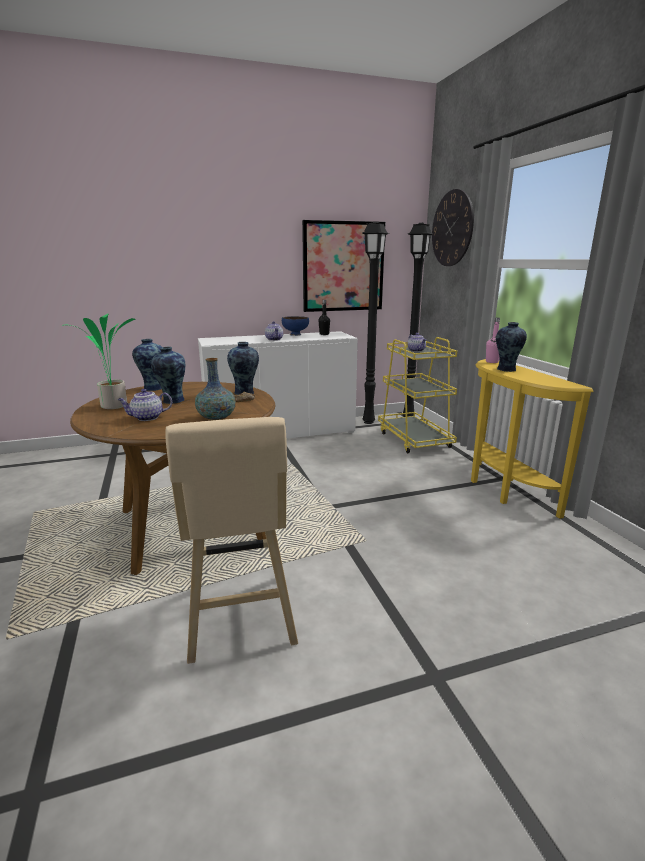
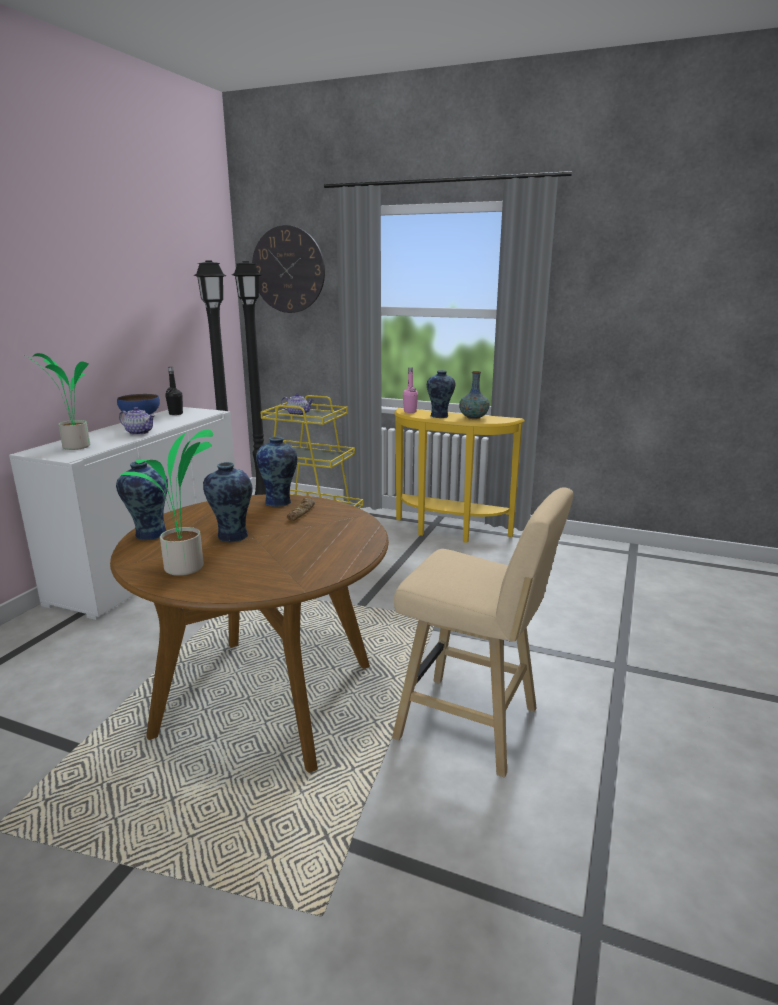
camera: 50 degrees left, 0 degrees up
(147, 418) = (275, 561): teapot -> none
(216, 418) = (343, 532): vase -> vase (473, 417)
(227, 340) = (74, 447): none -> potted plant
(343, 267) = (168, 319): picture -> none

